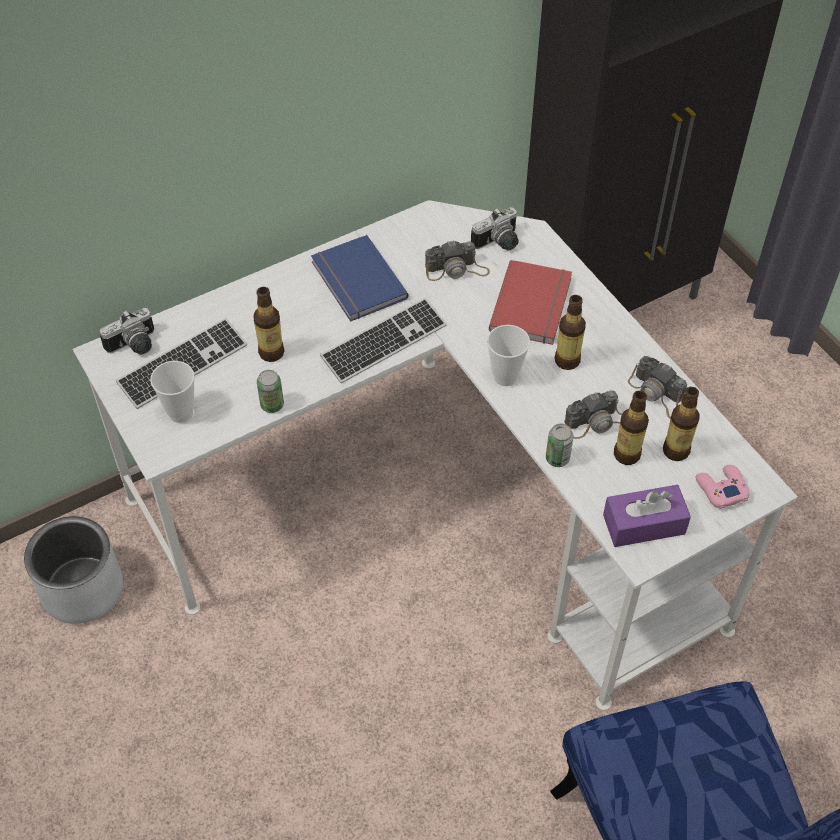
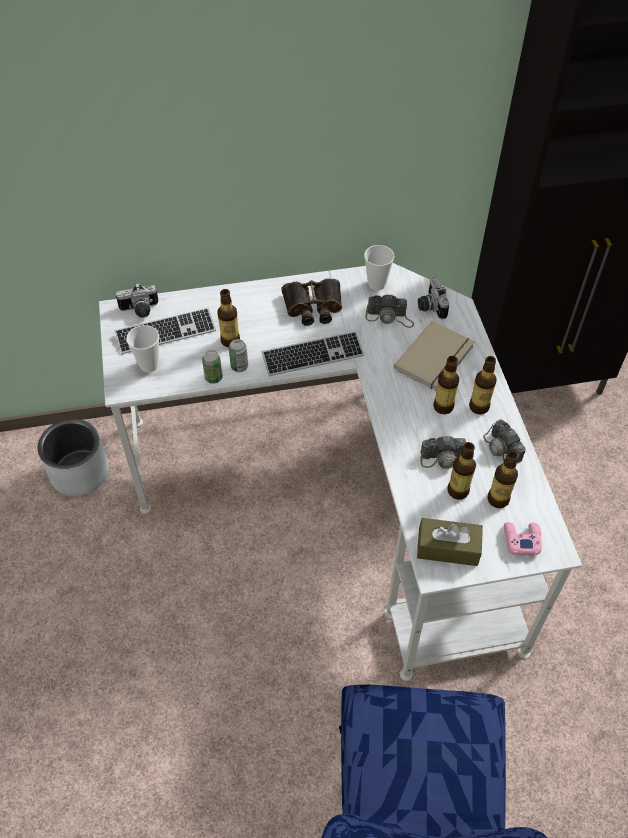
camera: 20 degrees right, 0 degrees up
(356, 282) = (313, 307): blue book -> binoculars
(499, 243) = (430, 306): camera -> camera turned 90 degrees clockwise
(505, 376) = (391, 405): cup -> cup (377, 284)
(534, 305) = (436, 358): red book -> beige book
(557, 458) = (403, 478): can -> can (239, 366)
(608, 349) = (479, 407): none -> bottle
(644, 524) = (448, 548): purple tissue box -> brown tissue box

